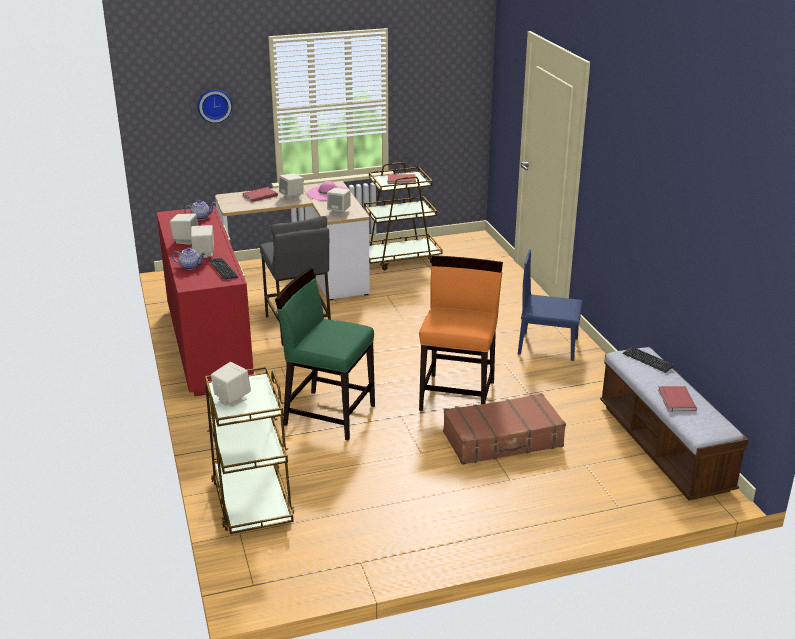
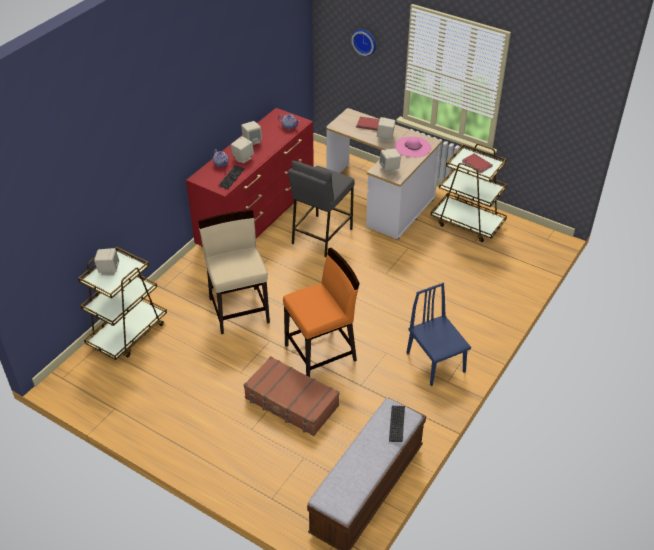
camera: 50 degrees right, 15 degrees up
(329, 414) = (239, 309): green chair -> beige chair
(675, 400) = (354, 464): red book -> none

